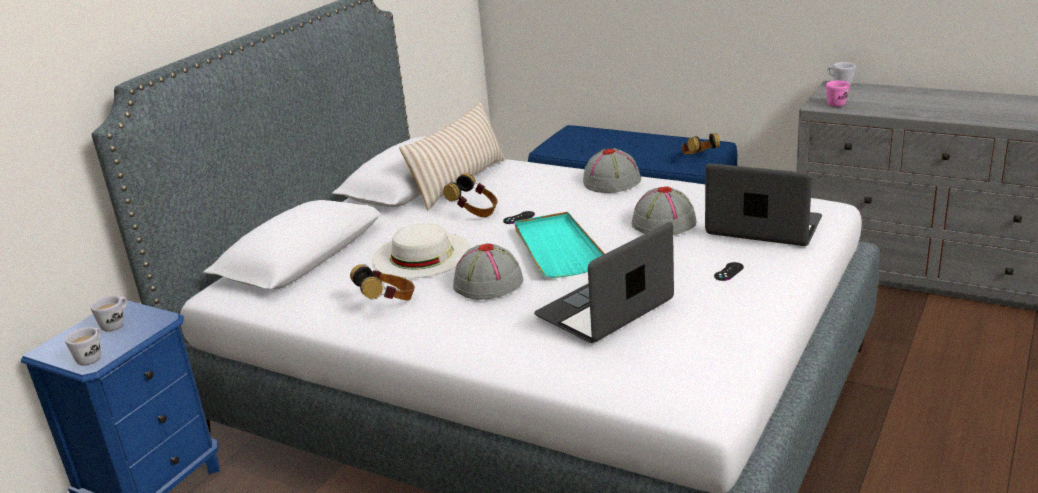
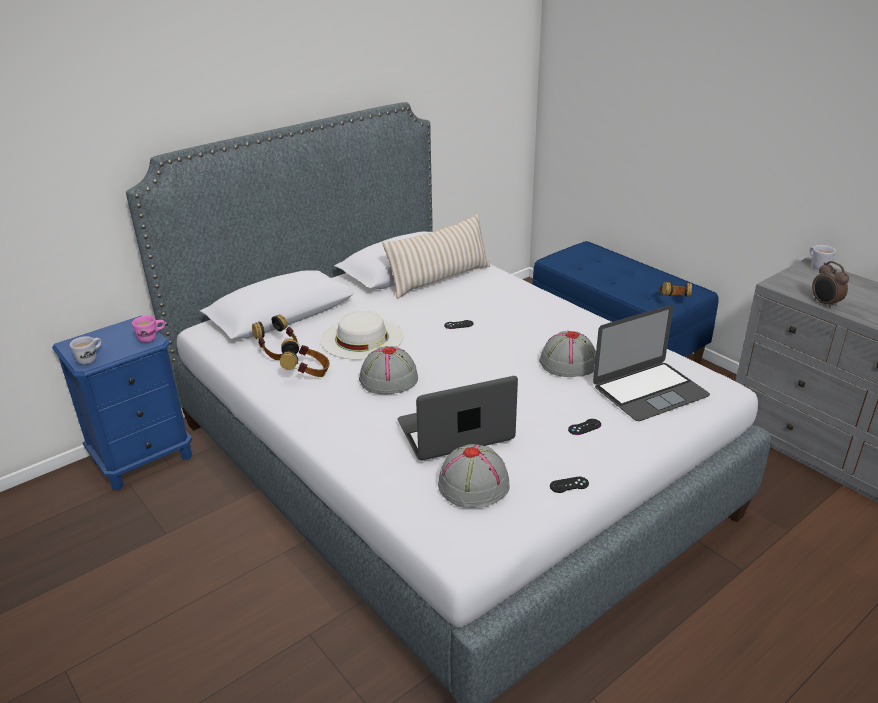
camera: 20 degrees right, 5 degrees up
(116, 324) = (124, 336): white mug -> none
(474, 212) = (429, 310): headphones -> headphones (279, 352)
(557, 248) = (464, 362): turquoise tray -> none
(612, 181) = (558, 310): grey hat -> grey hat (474, 484)
(758, 322) = (569, 485): none -> black game controller
(763, 226) = (650, 391): laptop -> laptop turned 105 degrees clockwise
(838, 103) = (798, 286): pink mug -> pink mug (152, 338)
(873, 112) = (824, 304): none -> alarm clock

